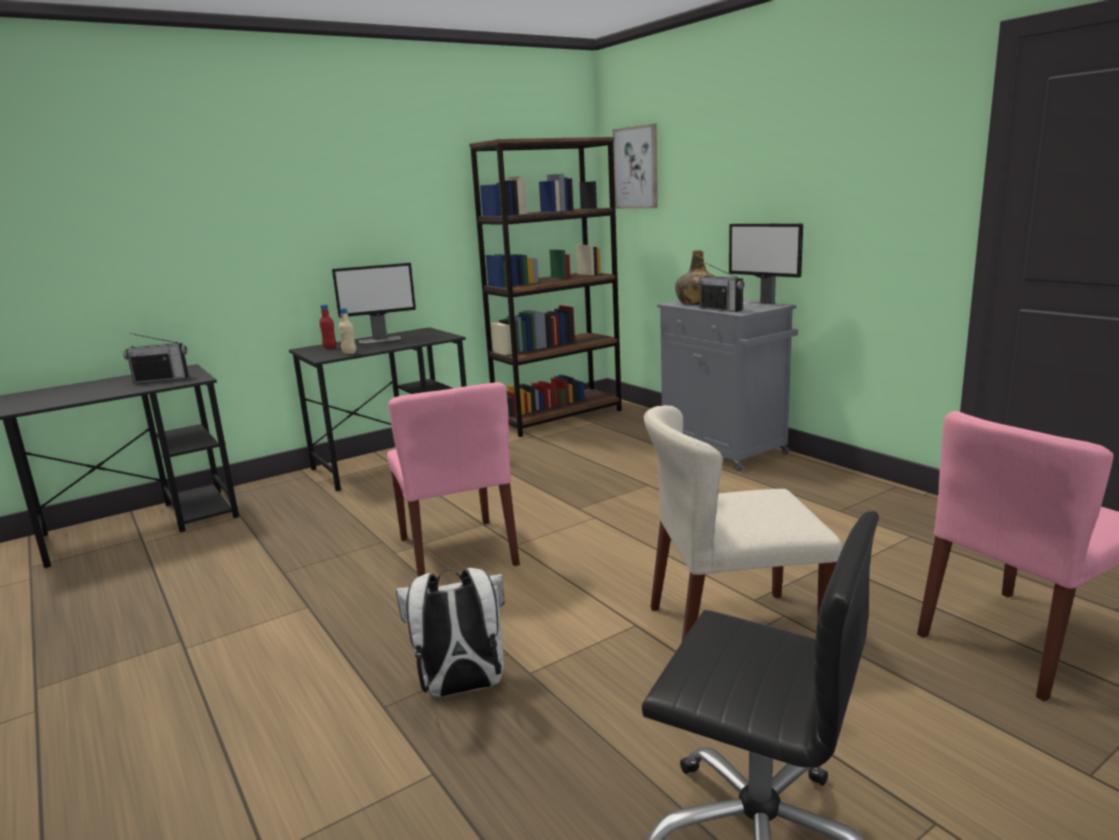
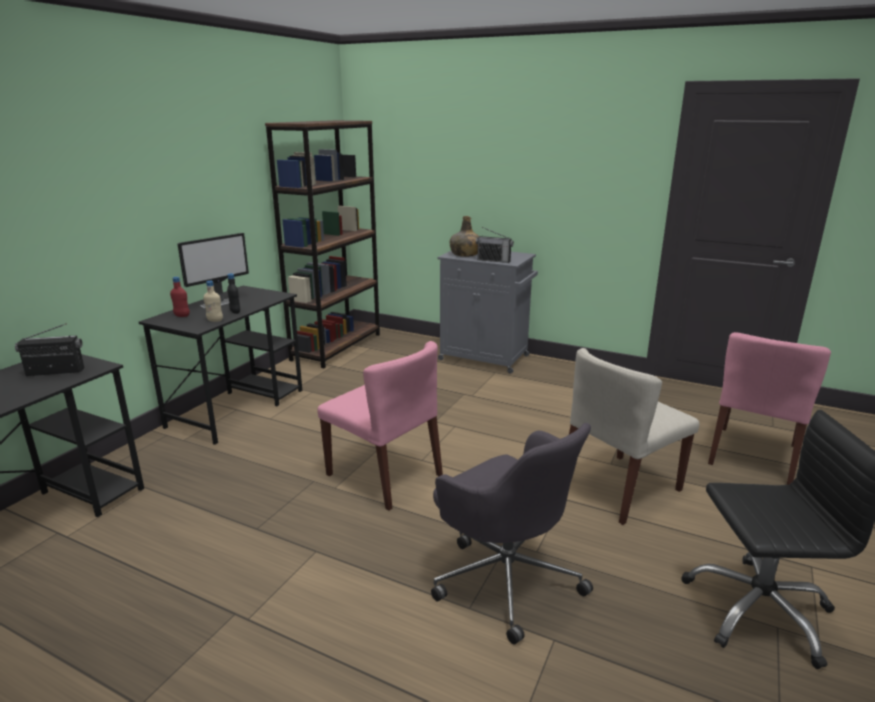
camera: 30 degrees left, 5 degrees up
(161, 379) = (55, 372): radio -> radio turned 150 degrees counterclockwise
(379, 347) = (235, 312): none -> black bottle
(461, 688) = (506, 576): white backpack -> grey office chair
(636, 168) = (385, 145): picture -> none
(764, 304) = (514, 254): monitor -> none

